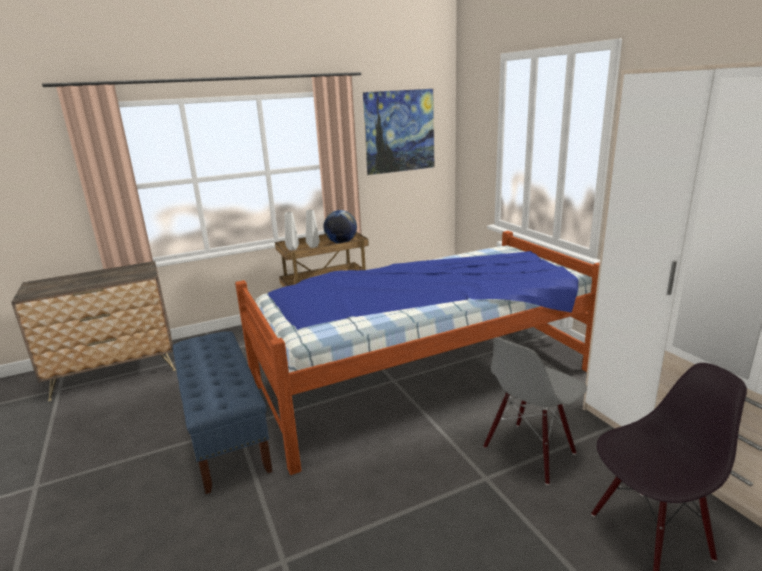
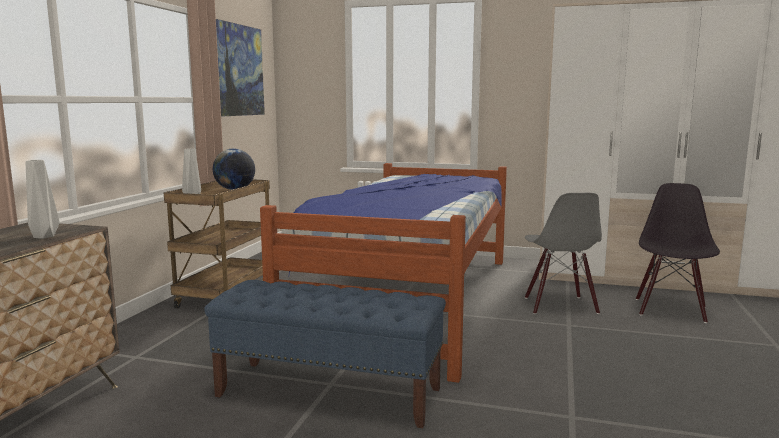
camera: 50 degrees left, 10 degrees down
(313, 246) = (210, 194): grey vase -> grey vase (43, 236)

